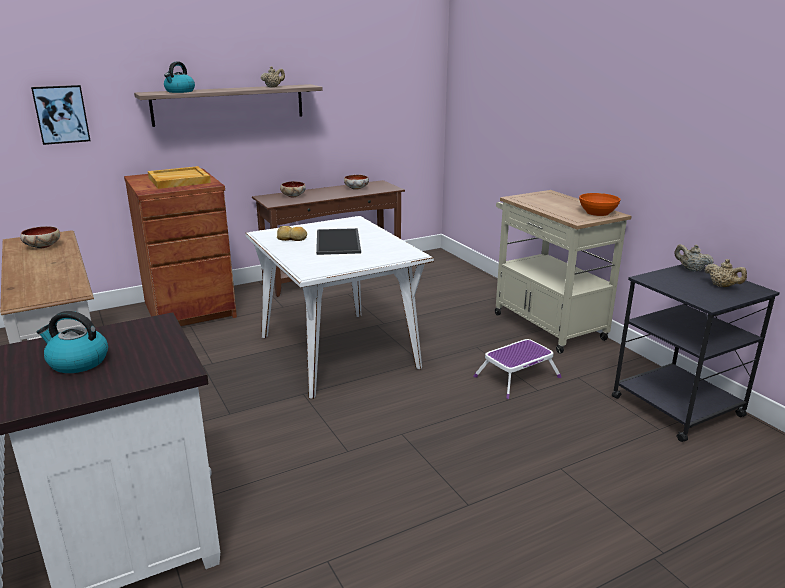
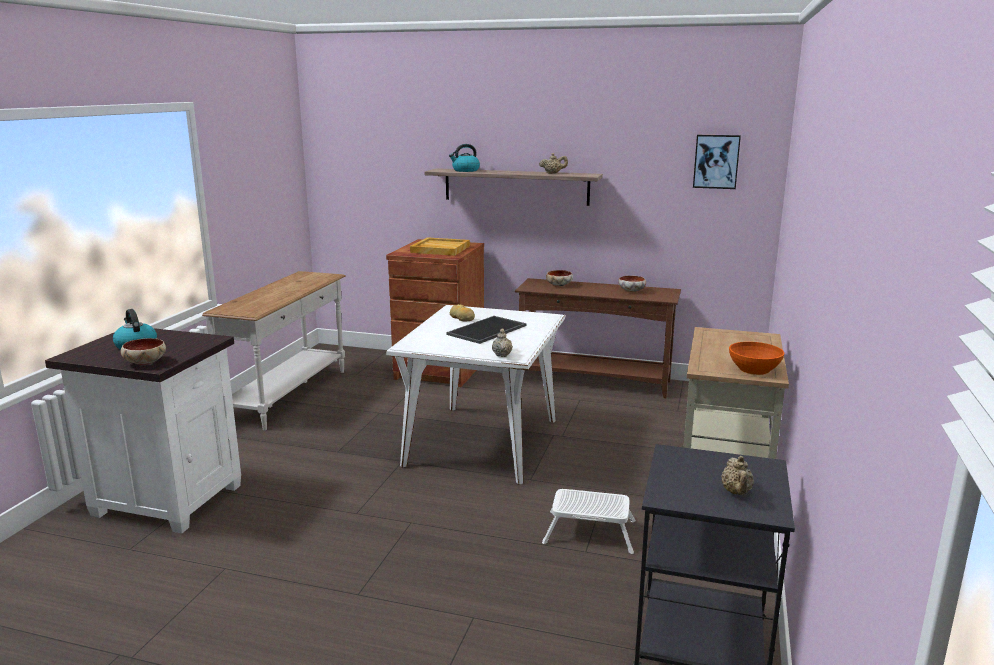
camera: 45 degrees right, 5 degrees down
(42, 246) = (304, 281): bowl -> bowl (144, 363)
(61, 114) = (379, 181): picture -> picture (716, 161)
(517, 377) = (589, 532): purple step ladder -> white step ladder
(691, 269) = (752, 465): beige teapot -> beige teapot (502, 355)

